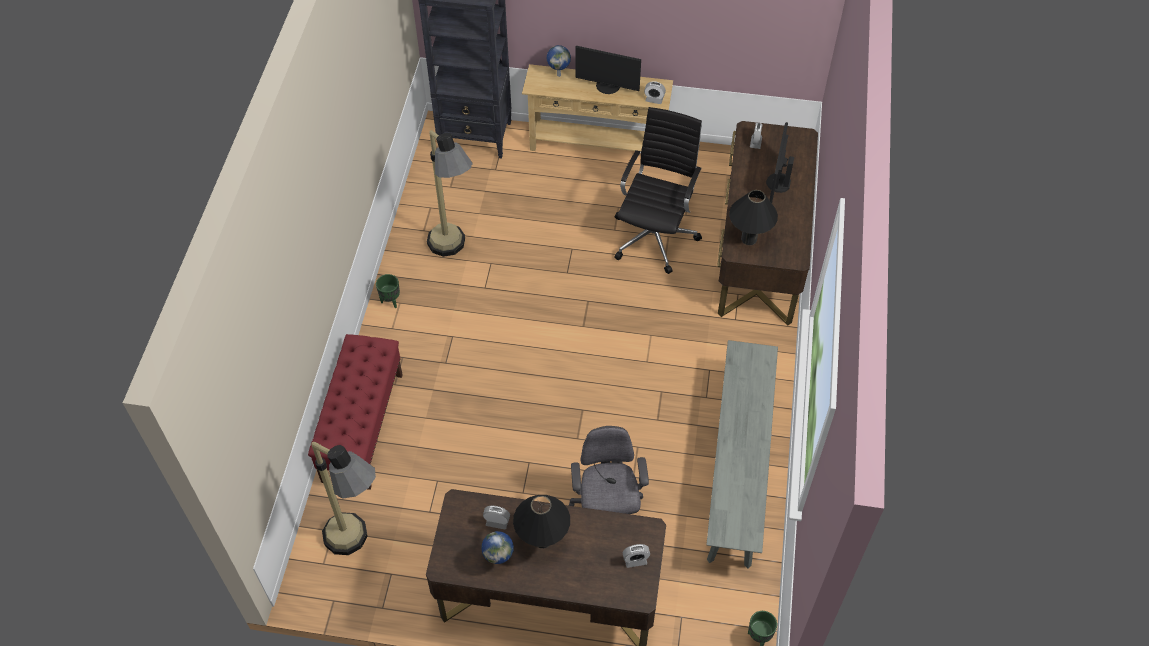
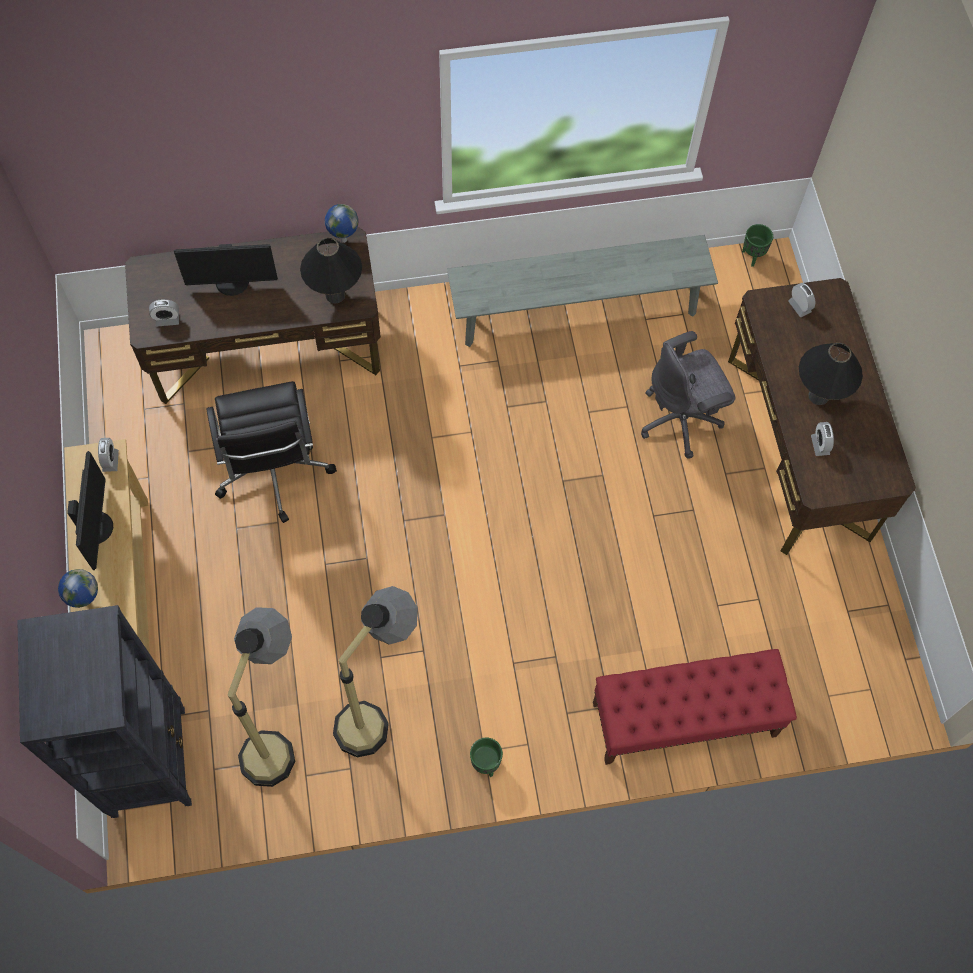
camera: 110 degrees left, 10 degrees up
(360, 547) = (833, 657): floor lamp -> floor lamp (278, 735)
(499, 560) = (860, 429): globe -> globe (343, 240)
(655, 235) = (273, 471): black office chair -> black office chair turned 105 degrees counterclockwise

